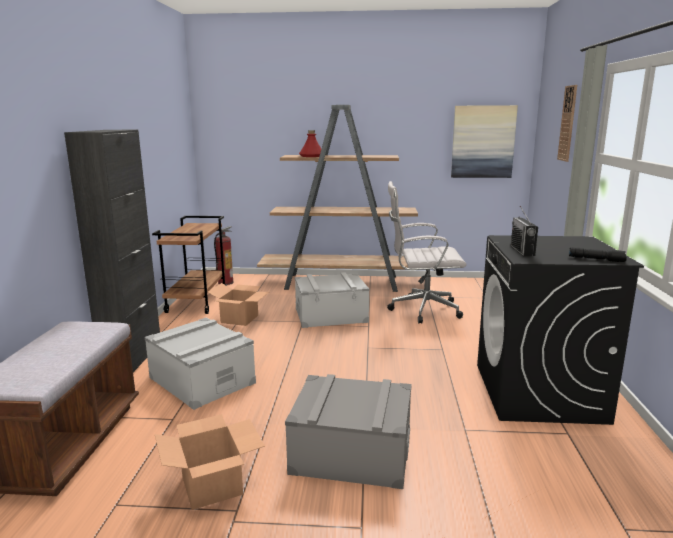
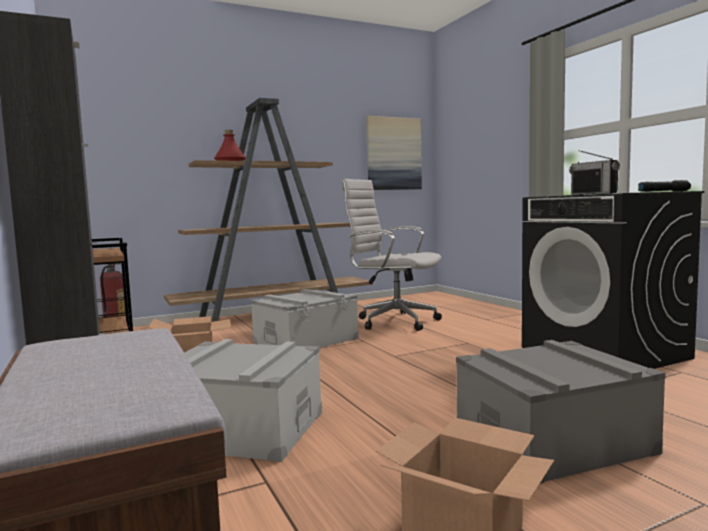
camera: 30 degrees left, 10 degrees down
(421, 310) = (393, 321): white office chair -> white office chair turned 60 degrees clockwise
(568, 123) = (496, 121): wall clock -> none

